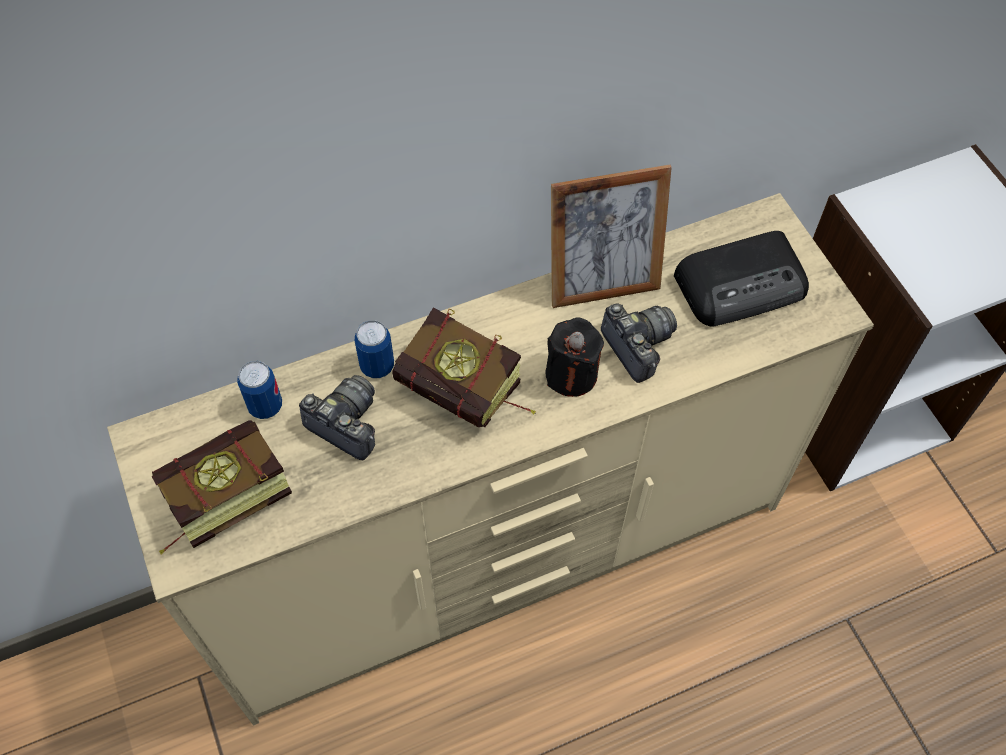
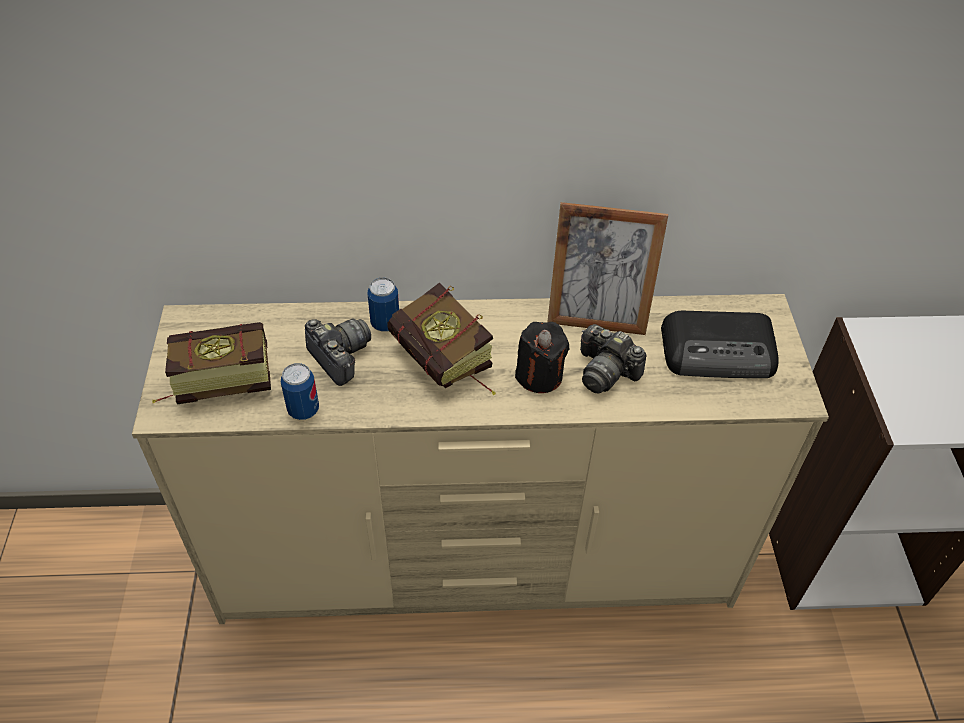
camera: 20 degrees right, 10 degrees down
(265, 406) = (285, 325): can -> can (303, 410)
(637, 346) = (605, 371): camera -> camera turned 135 degrees clockwise

